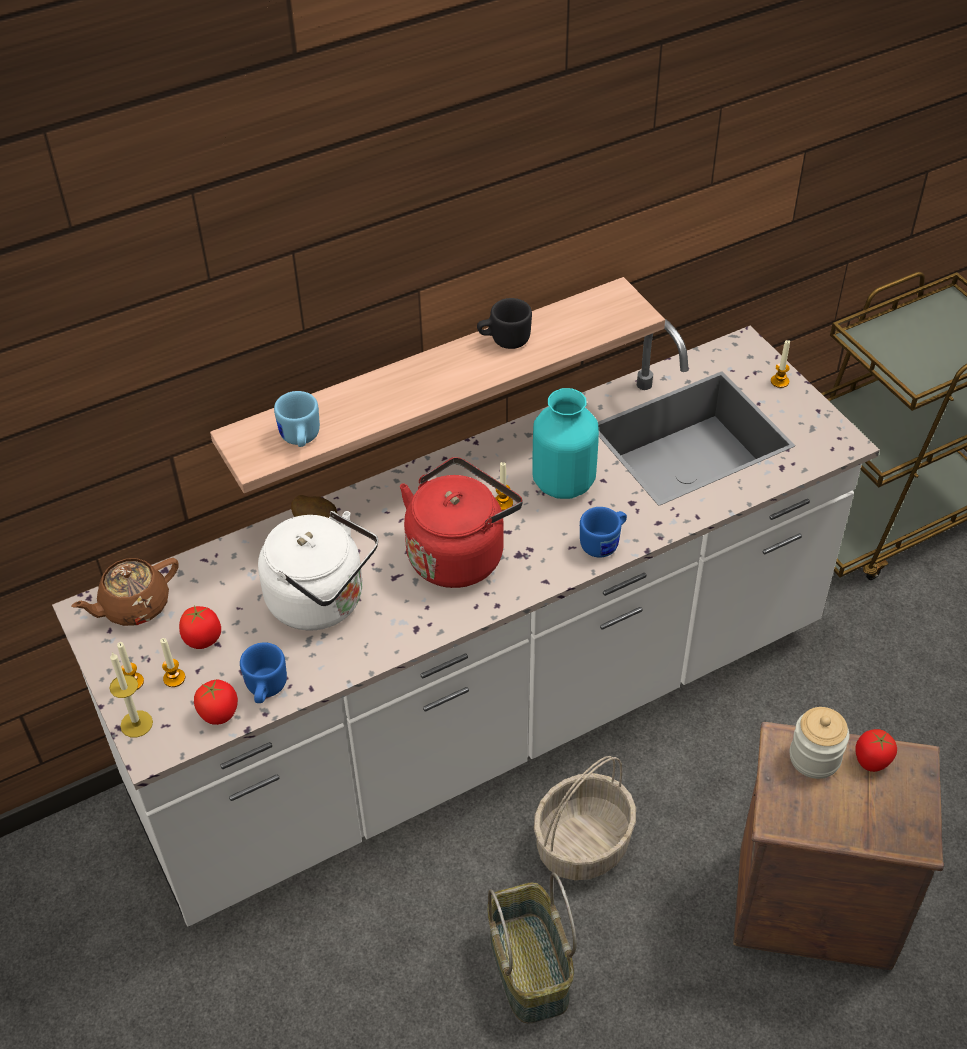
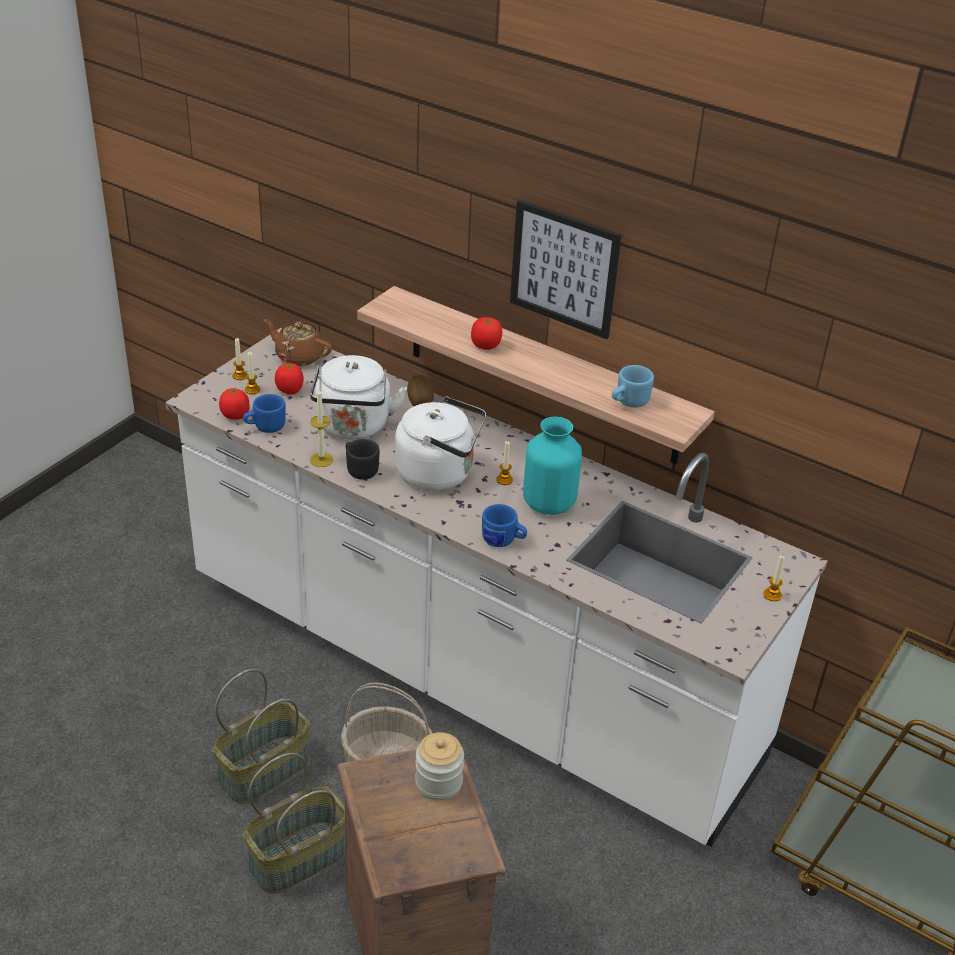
camera: 60 degrees right, 10 degrees down
(136, 724) = (209, 388): candle -> candle (321, 460)
(300, 439) = (413, 319): blue mug -> blue mug (628, 402)
(437, 254) = (564, 269): none -> picture
(459, 553) = (439, 473): red kettle -> white kettle
(504, 340) = (586, 373): black mug -> black mug (360, 469)
(664, 974) = (298, 856): none -> basket
(871, 761) = (458, 822): tomato -> tomato (485, 346)

